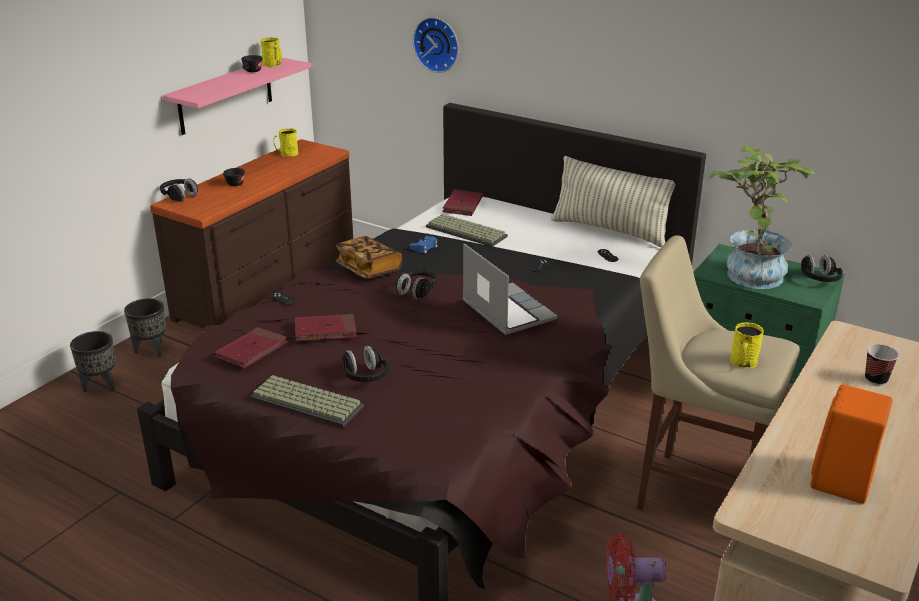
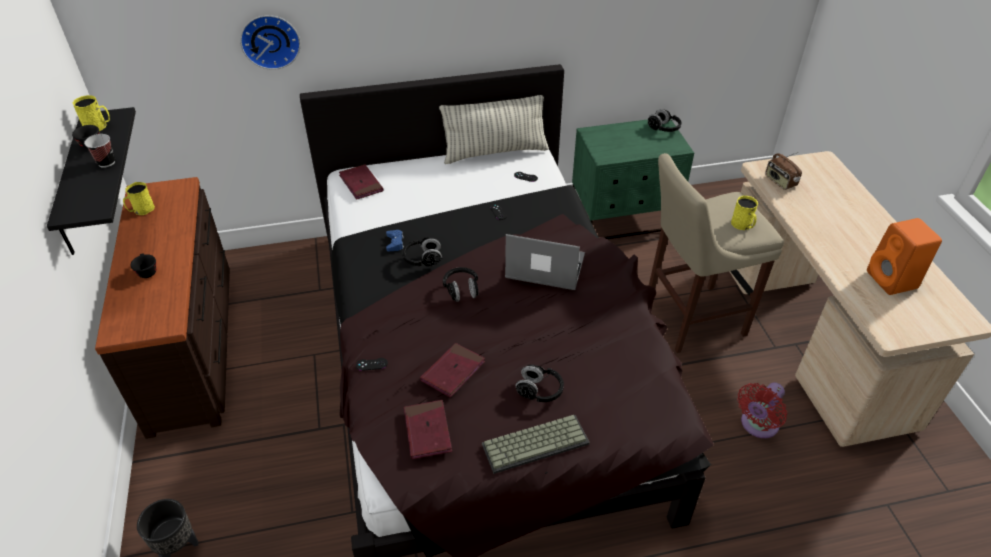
camera: 45 degrees left, 15 degrees up
(152, 350) = (174, 479): black planter -> none
(179, 196) = (112, 320): black headphones -> black headphones (423, 259)
(225, 96) = (74, 185): pink shelf -> black shelf
(369, 269) = (392, 292): book -> none
(467, 231) = (403, 208): keyboard -> none
(748, 272) = (623, 144): potted plant -> none
(853, 351) = (780, 181): none -> radio
(875, 380) = (814, 196): cup -> cup (106, 162)

